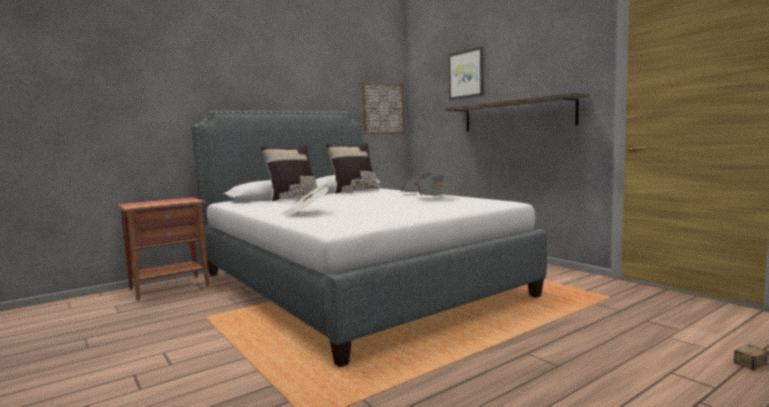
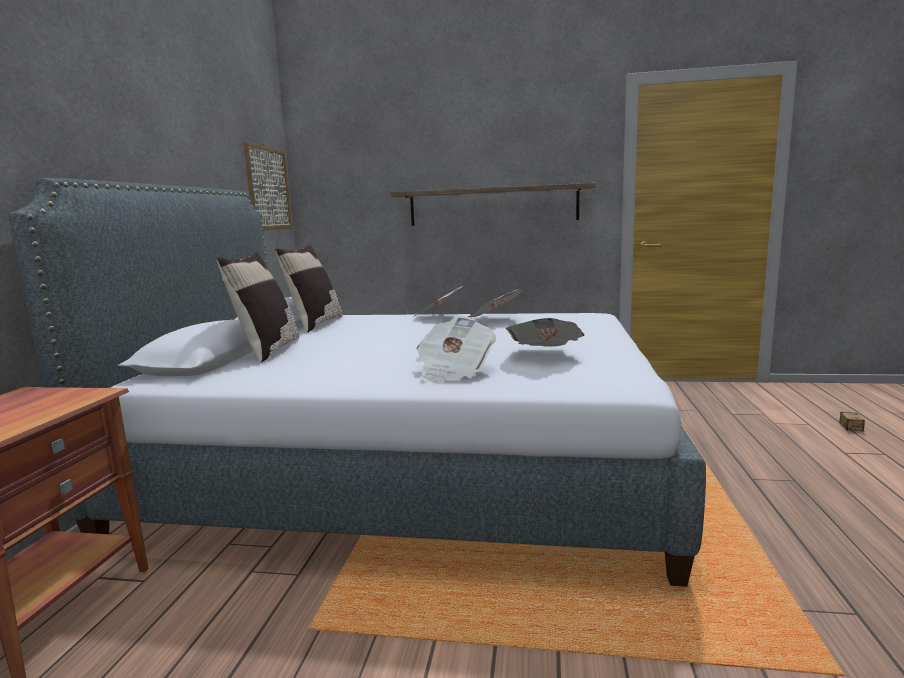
camera: 45 degrees left, 5 degrees up
(363, 212) = (545, 355): none -> newspaper
(466, 74) = (407, 146): picture -> none

